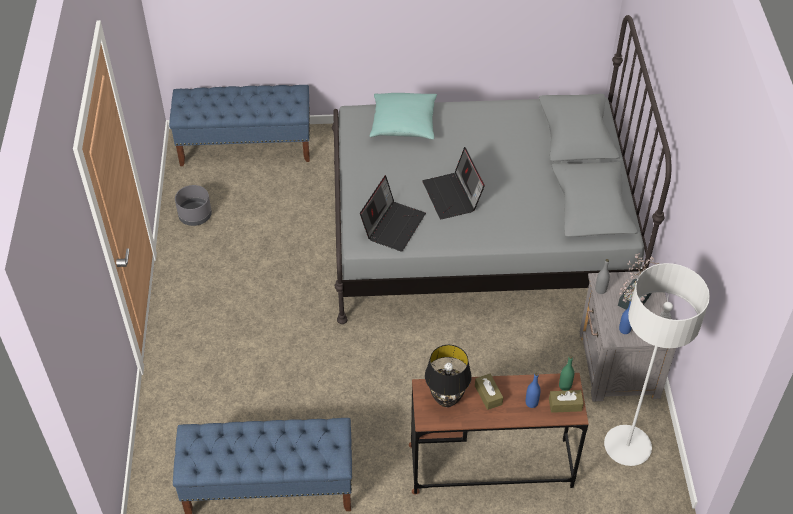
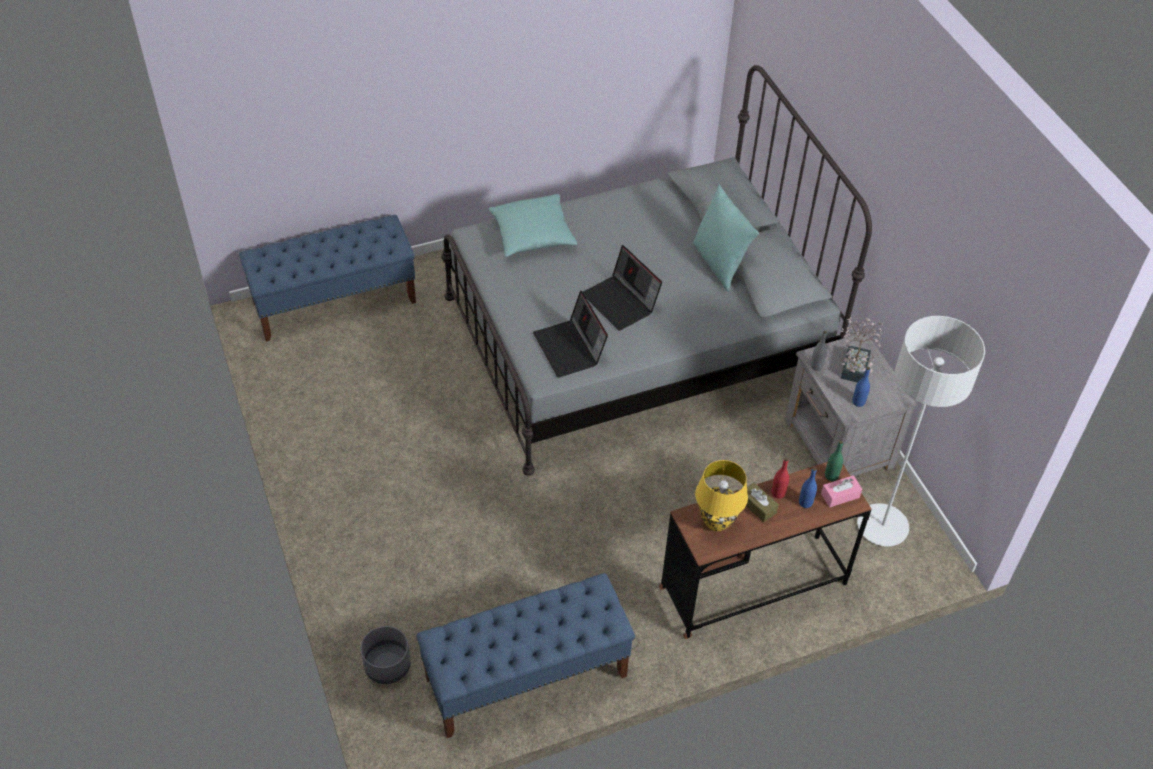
camera: 20 degrees left, 0 degrees up
(195, 215) = (308, 393): grey planter -> grey planter (387, 665)
(393, 225) = (570, 349): laptop -> laptop turned 150 degrees clockwise
(446, 400) = (716, 523): black table lamp -> yellow table lamp
(511, 388) = (778, 493): none -> red bottle
(552, 182) = (719, 264): none -> turquoise pillow
(565, 405) = (840, 495): brown tissue box -> pink tissue box

